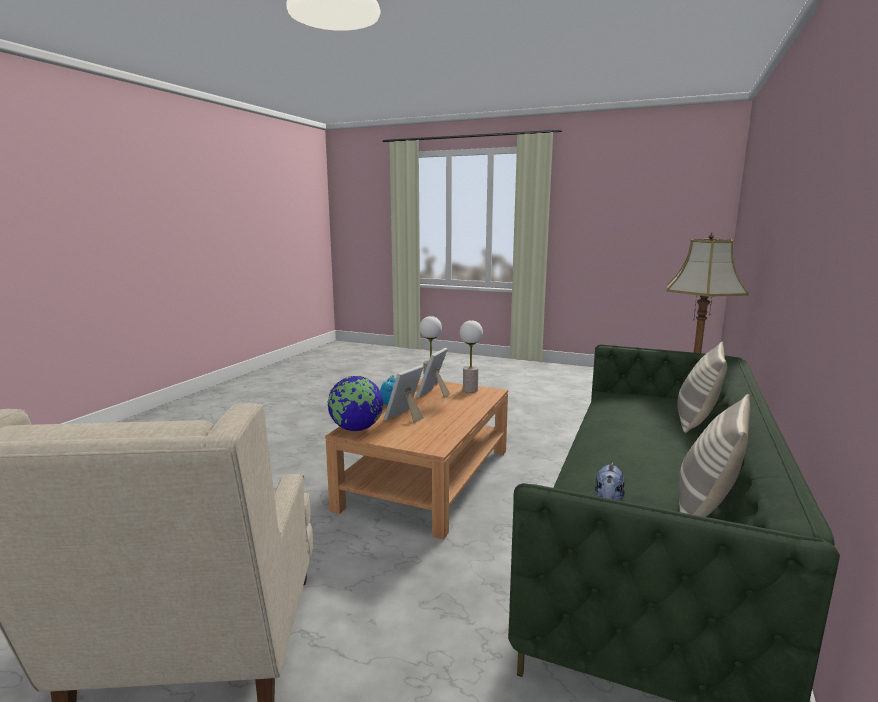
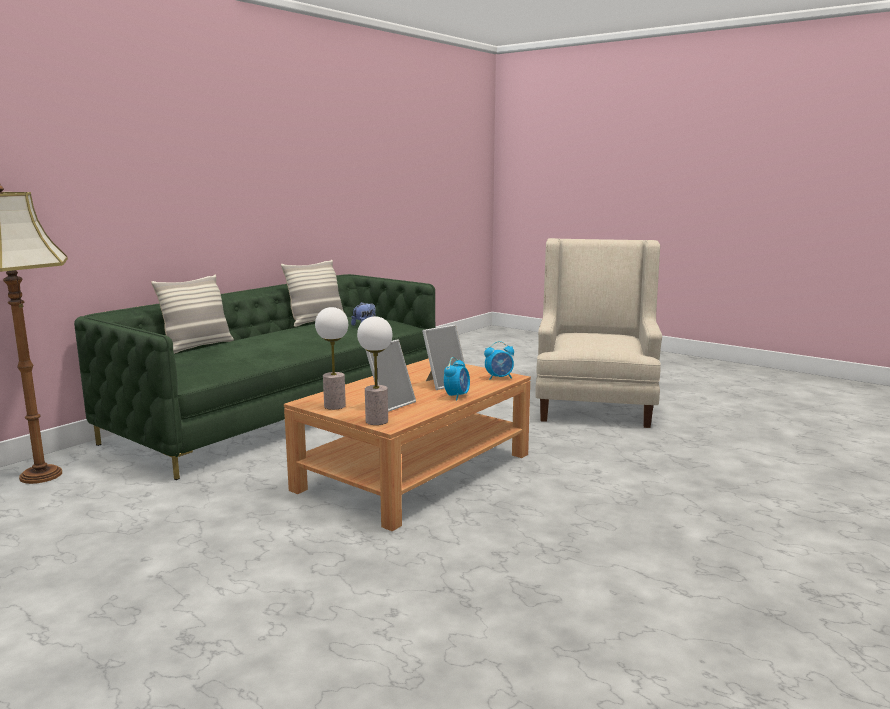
camera: 165 degrees left, 0 degrees up
(356, 429) = (499, 378): globe -> alarm clock

